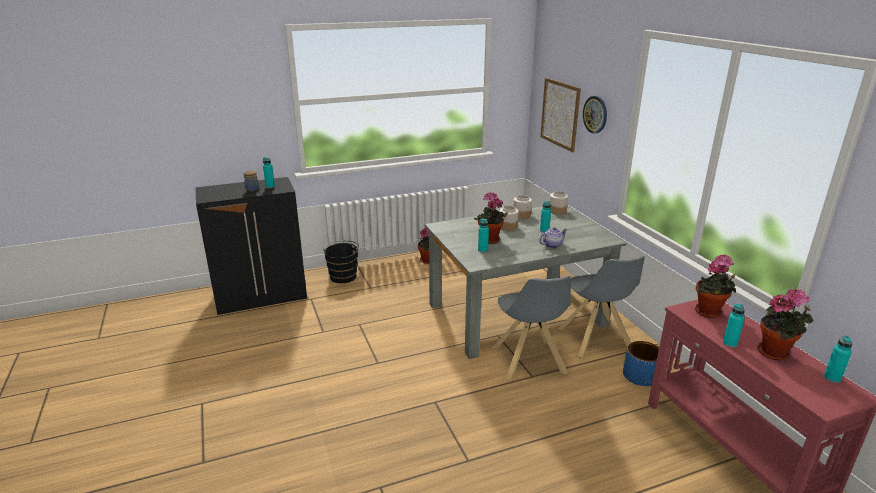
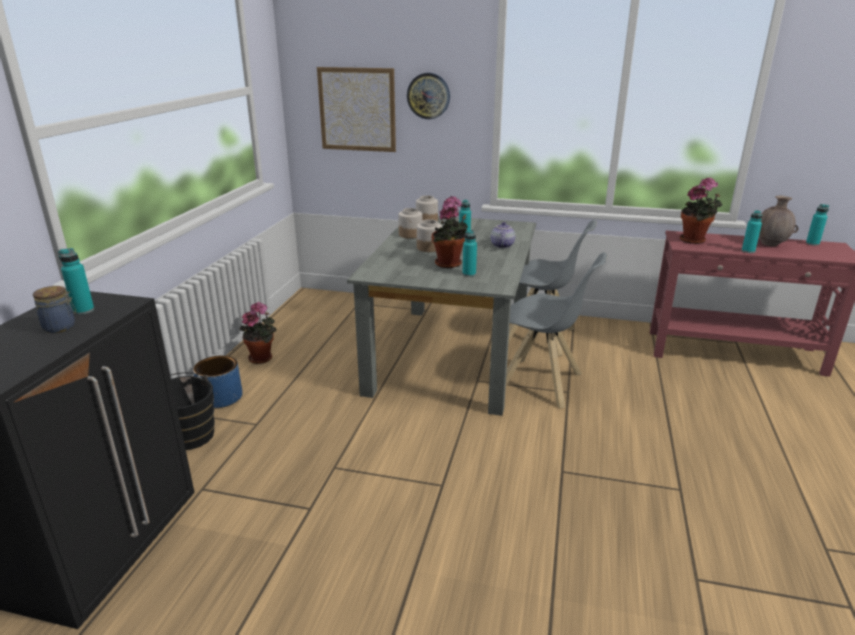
camera: 55 degrees left, 0 degrees up
(640, 376) = (612, 342): blue planter -> blue planter (220, 398)
(776, 353) = (770, 244): potted plant -> brown vase

